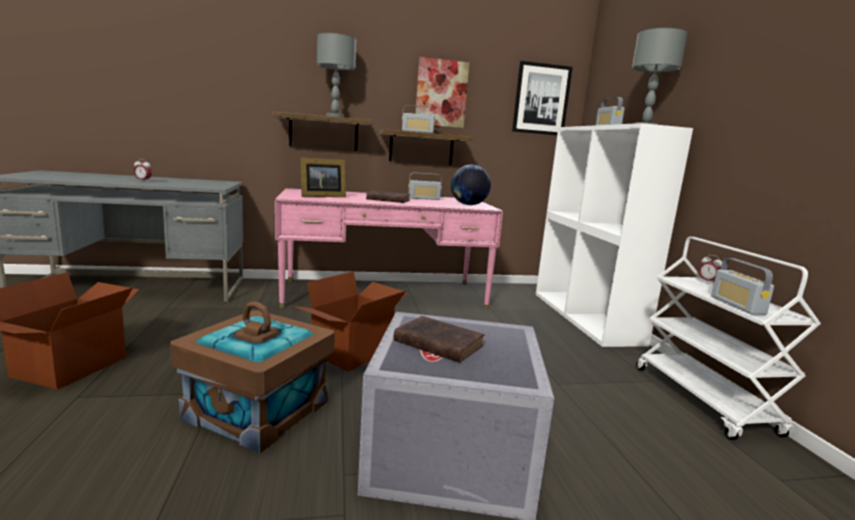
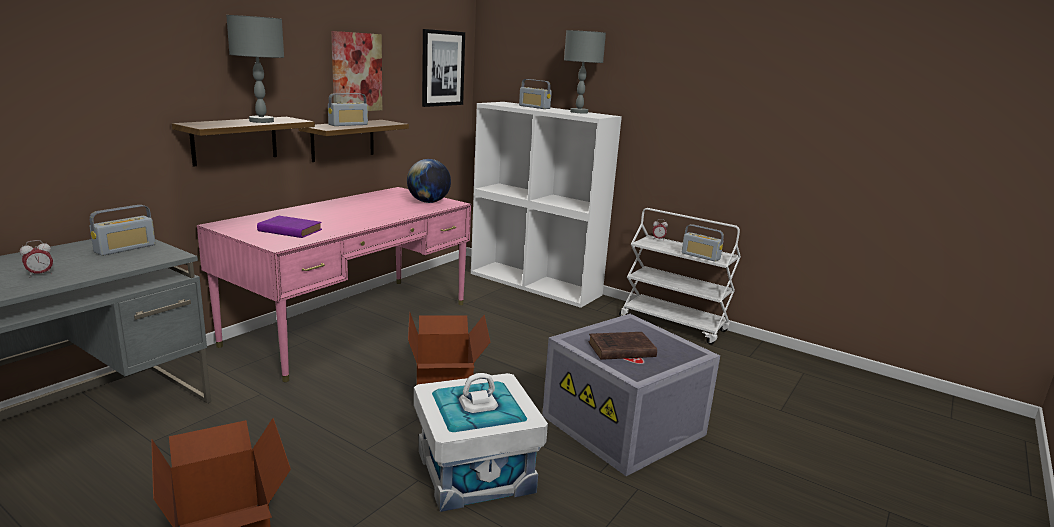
camera: 45 degrees left, 5 degrees up
(258, 410) = (475, 471): brown storage box -> white storage box
(321, 196) = (288, 230): picture frame -> purple book
(387, 200) = (355, 216): brown book -> none
(424, 198) = (370, 202): radio -> radio (125, 248)

